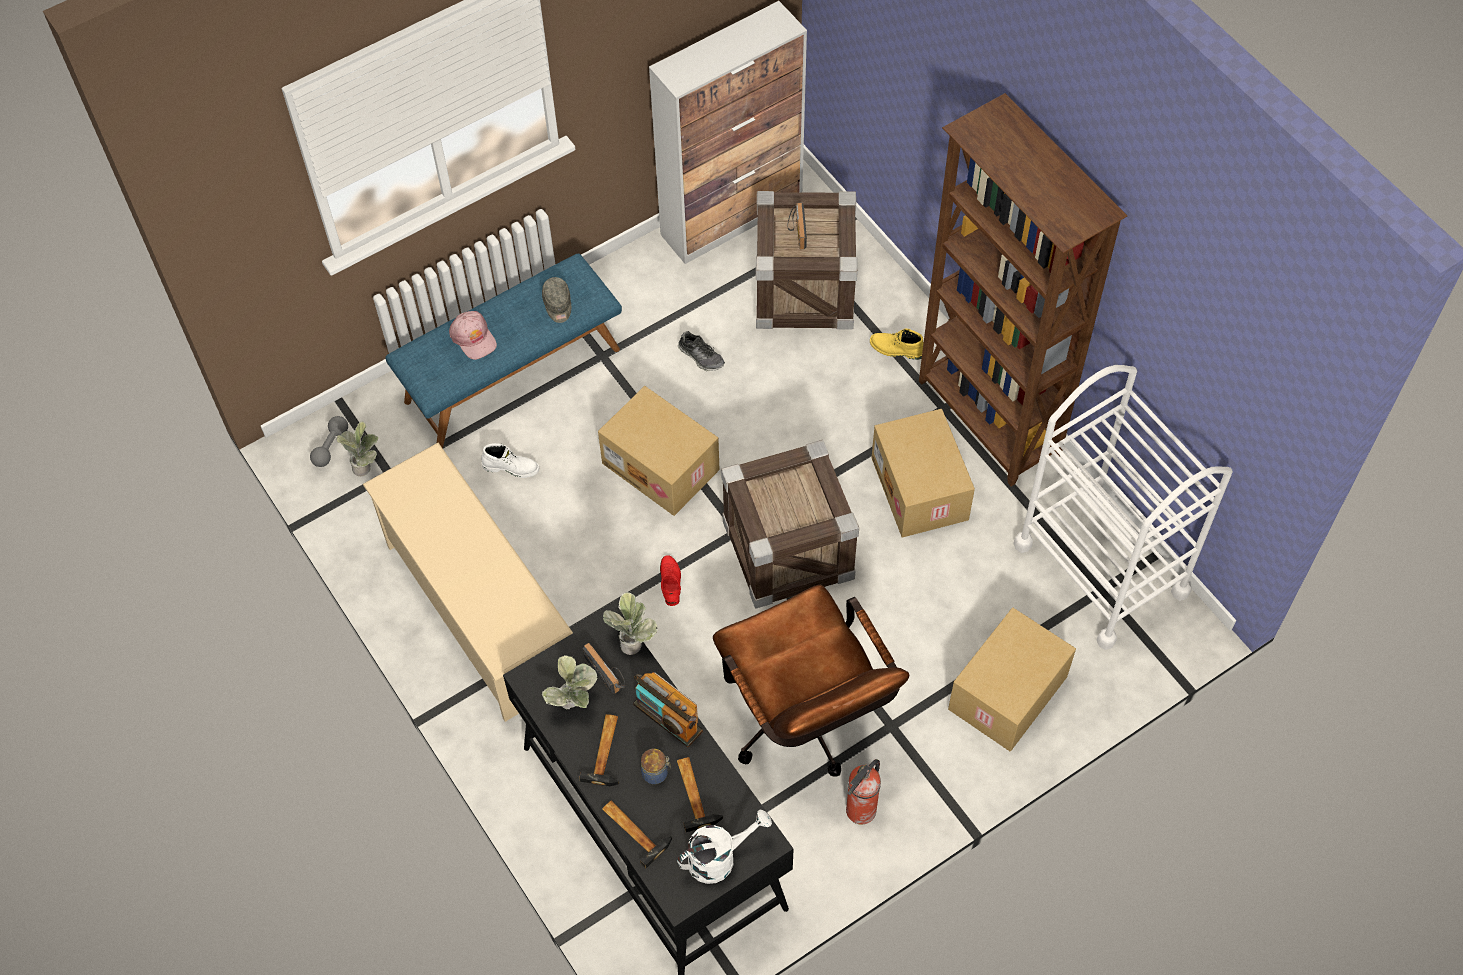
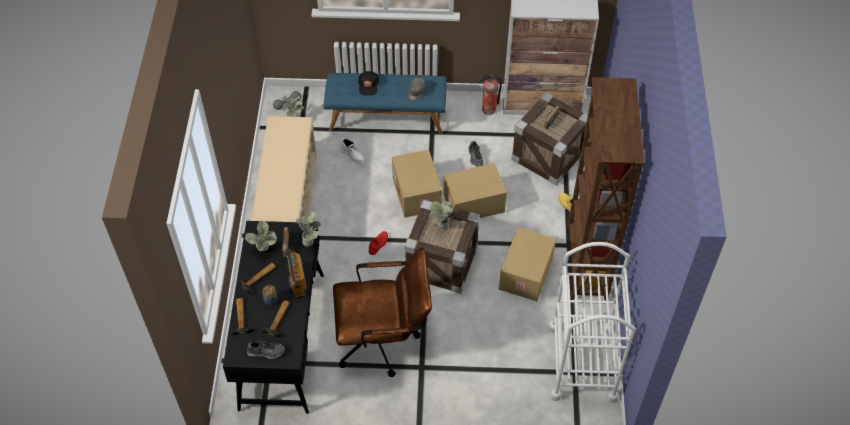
camera: 35 degrees right, 5 degrees down
(473, 338) = (368, 85): pink cap -> black cap
(719, 857) = (266, 351): white watering can -> shoe
(778, 492) = (440, 225): none -> potted plant
(804, 723) = (384, 340): brown office chair -> brown office chair turned 105 degrees counterclockwise
(860, 811) = (375, 394): fire extinguisher -> fire extinguisher (488, 109)
(1008, 694) = (487, 389): cardboard box -> cardboard box (473, 204)

